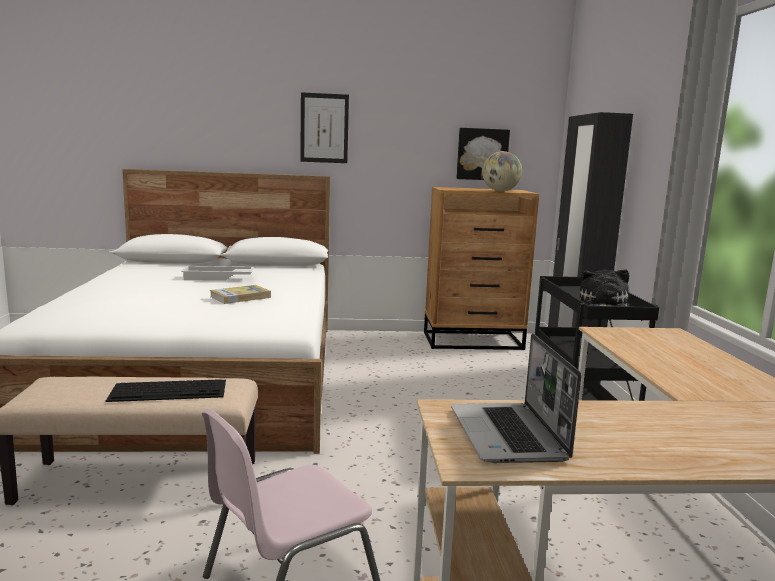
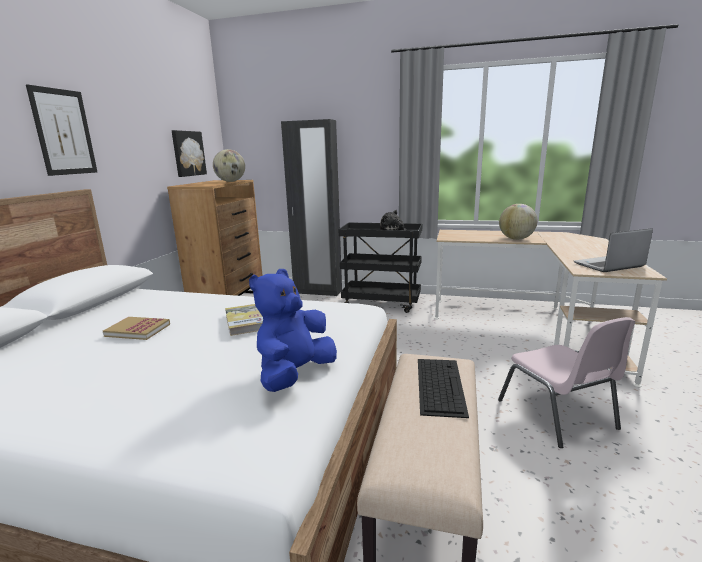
camera: 70 degrees left, 5 degrees up
(134, 316) = (295, 374): none -> blue plush toy
(218, 278) = (138, 330): white tray -> book
(509, 435) = (608, 265): laptop -> laptop turned 150 degrees clockwise
(678, 376) = (516, 239): none -> globe

